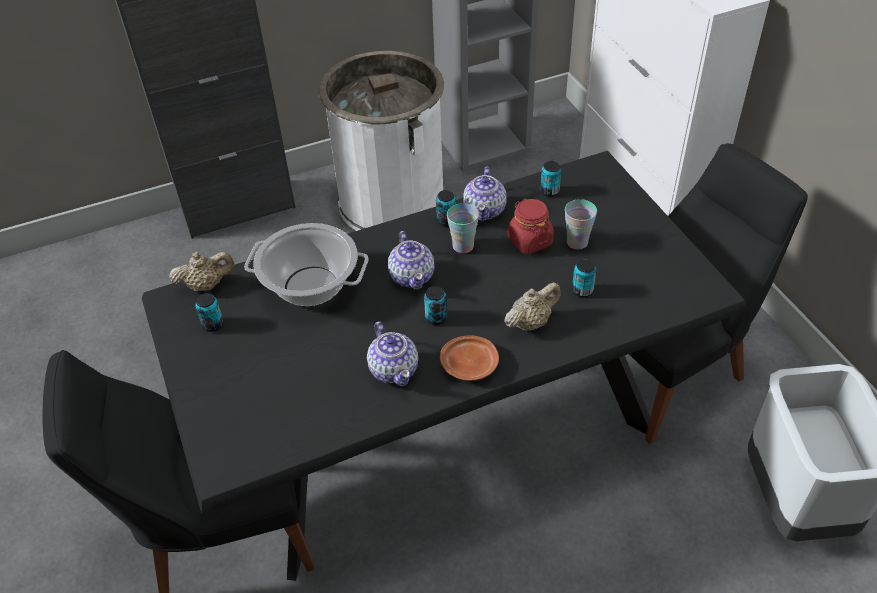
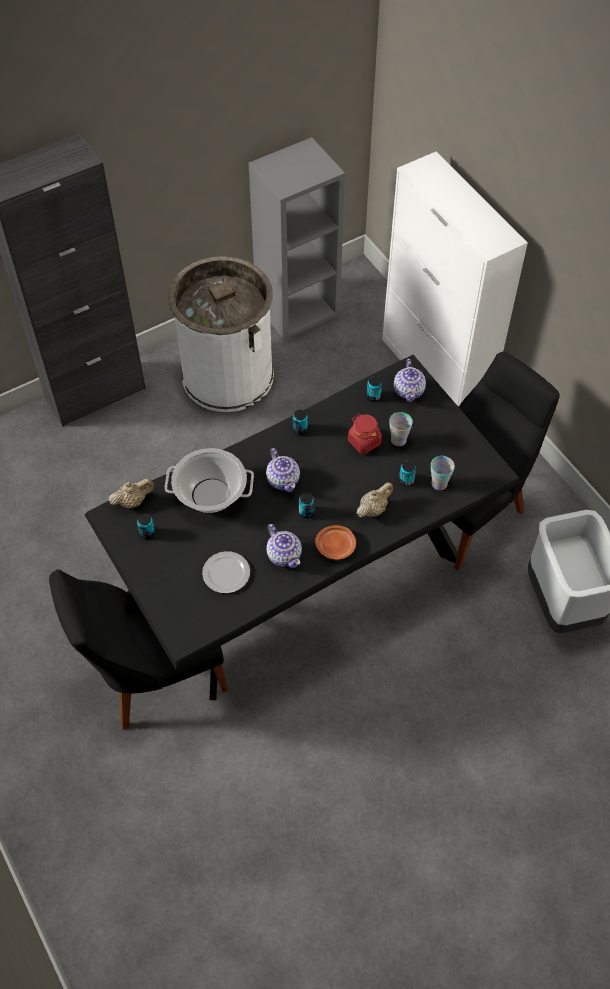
camera: 10 degrees left, 10 degrees up
(305, 385) = (225, 573): none -> plate
(463, 246) = (316, 450): cup -> cup (439, 483)
(485, 210) = (327, 417): teapot -> teapot (409, 390)

